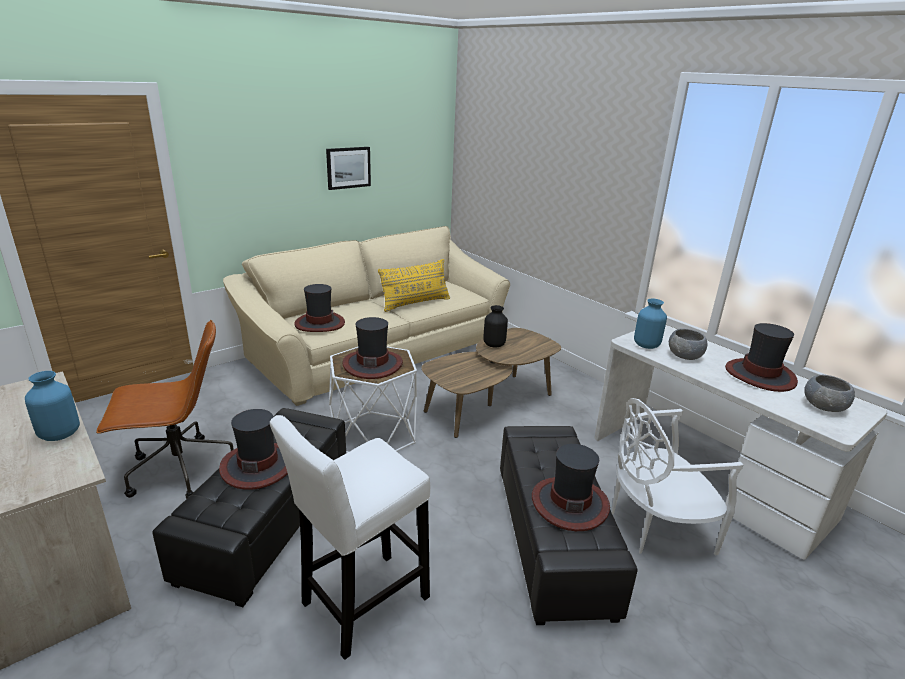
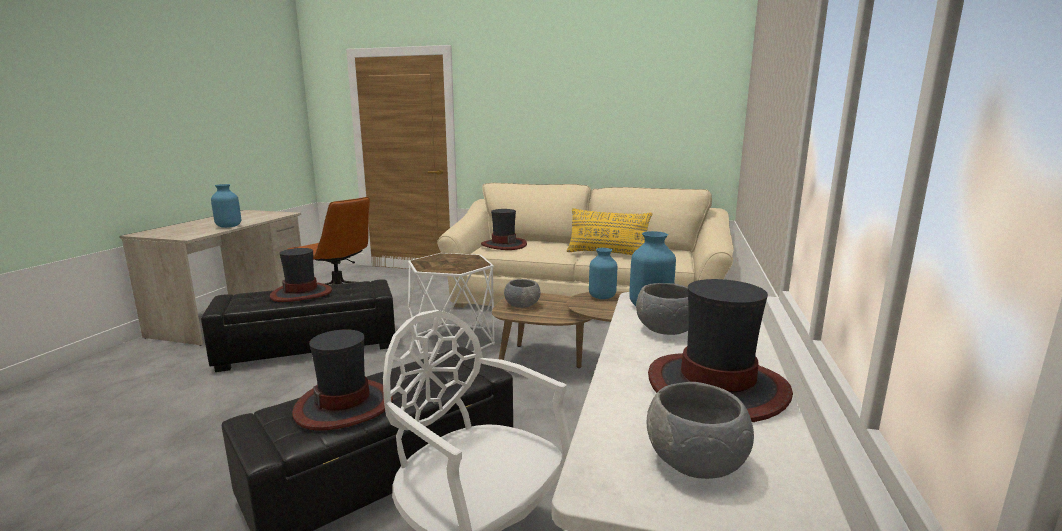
camera: 55 degrees right, 10 degrees down
(348, 167) = (603, 118): picture -> none
(360, 605) = (234, 408): white stool -> none
(372, 364) = (446, 263): hat -> none
(455, 376) = (522, 305): none -> grey bowl
(494, 344) = (602, 297): black vase -> blue vase

